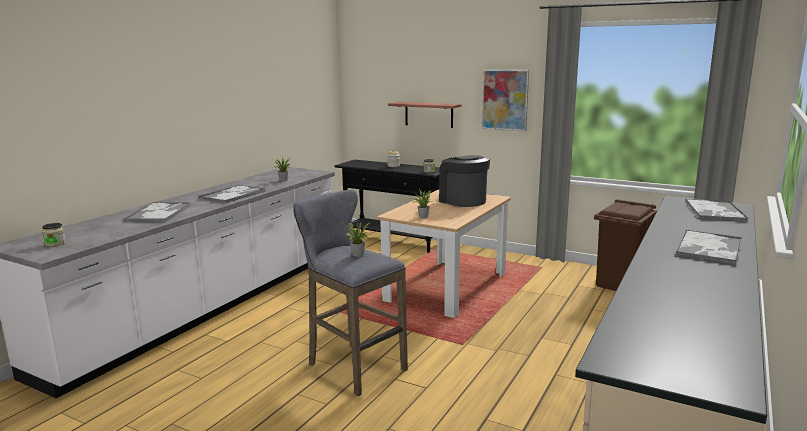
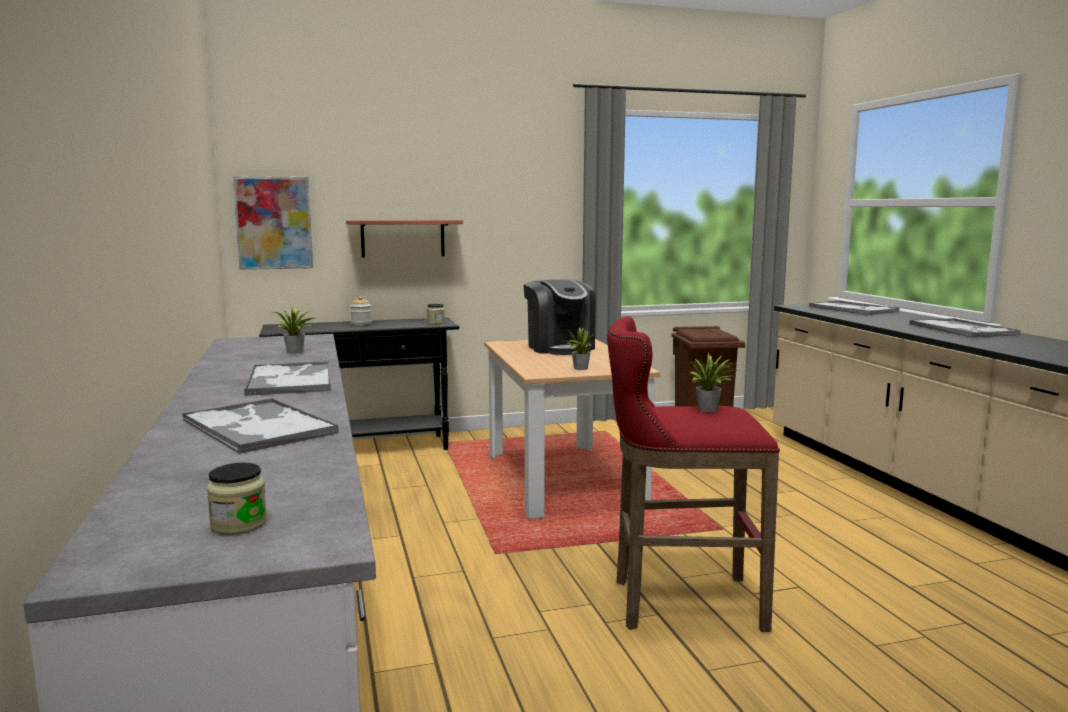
camera: 45 degrees left, 5 degrees down
(352, 366) = (679, 604): grey stool -> red stool
(462, 201) = (559, 348): coffee machine -> coffee machine turned 120 degrees counterclockwise
(505, 100) = (522, 211): picture -> picture (274, 223)

